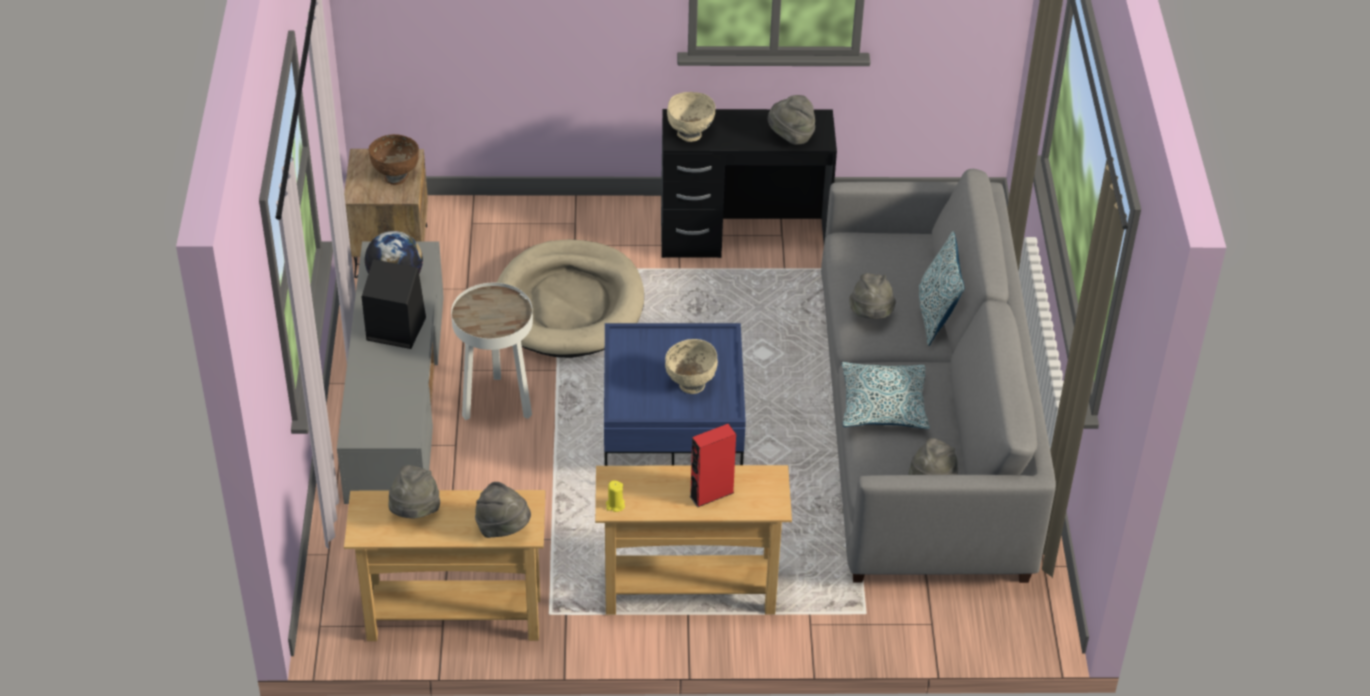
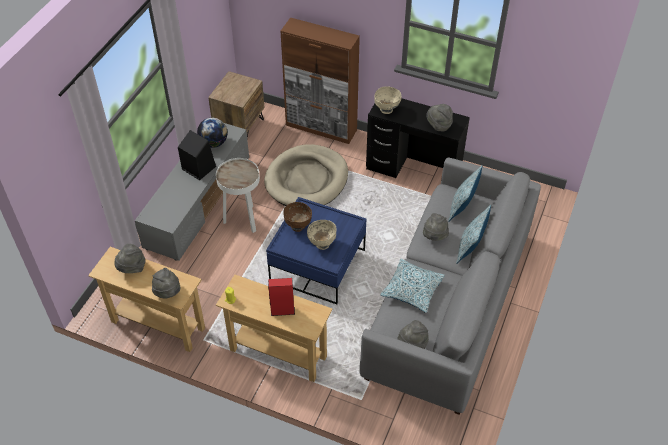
camera: 25 degrees right, 5 degrees up
(396, 176) = (240, 91): brown bowl -> brown bowl (298, 226)
(541, 211) = (321, 128): none -> brown cabinet
(888, 258) = (462, 207): none -> pillow

